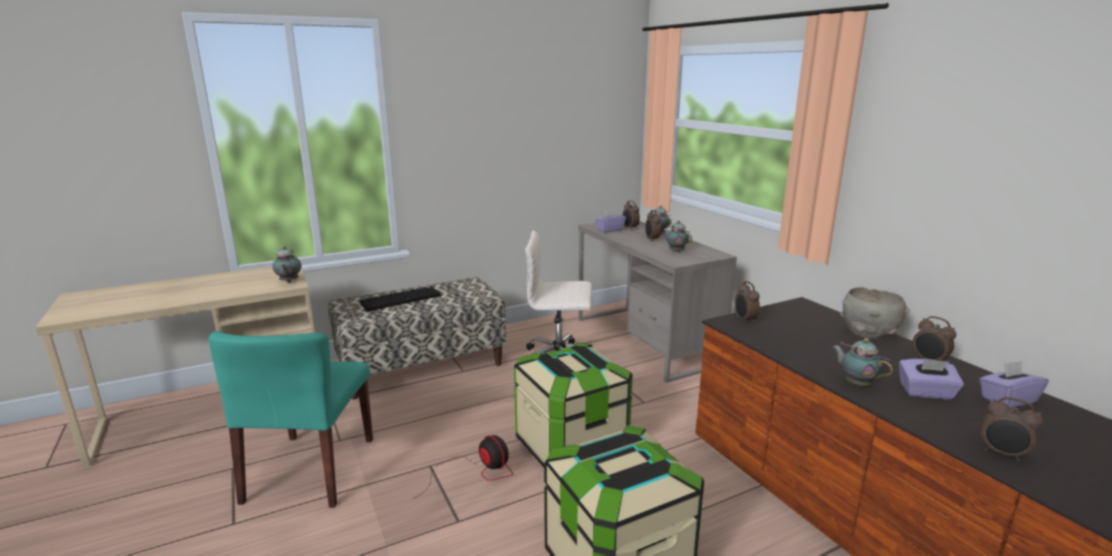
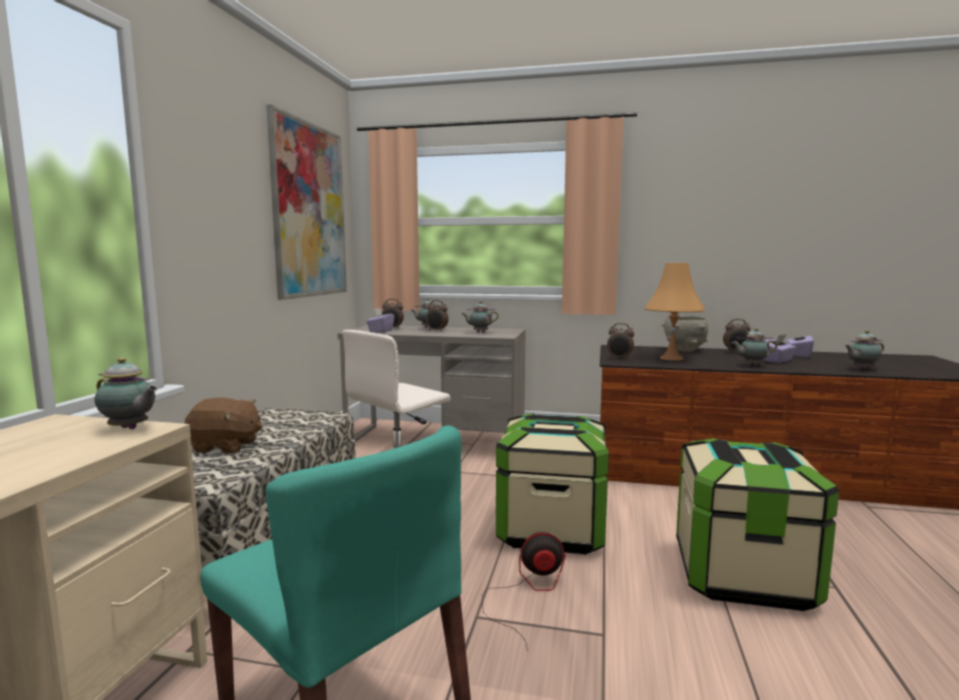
camera: 50 degrees left, 10 degrees down
(401, 299) = (225, 447): keyboard -> brown plush toy
(571, 117) = (309, 211): none -> picture
(800, 340) = (671, 358): none -> orange table lamp
(1002, 454) = (861, 369): alarm clock -> teapot

